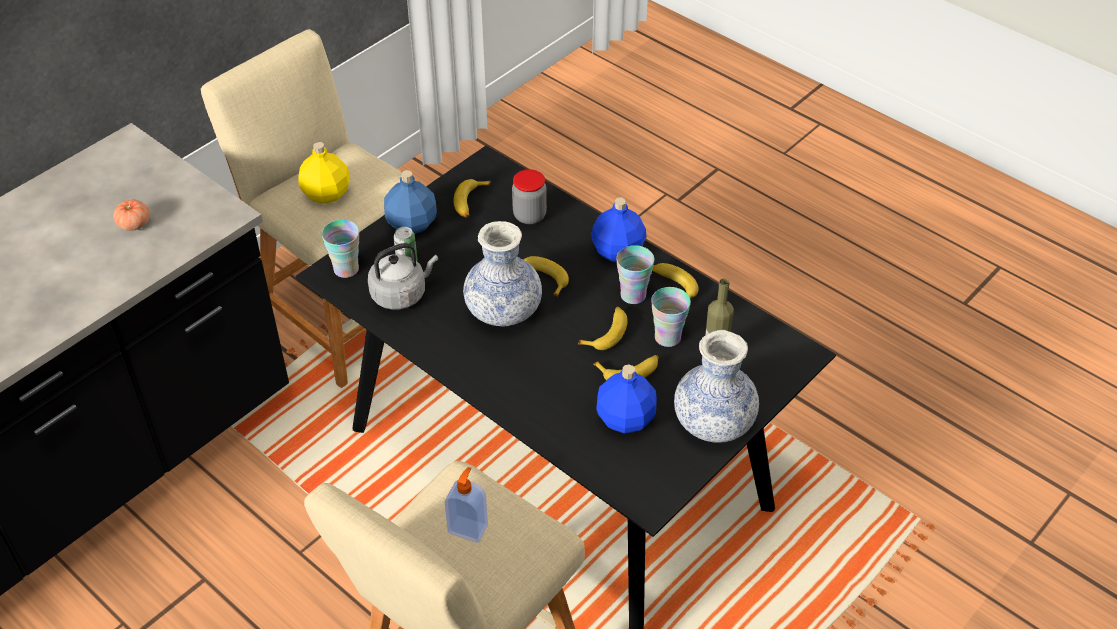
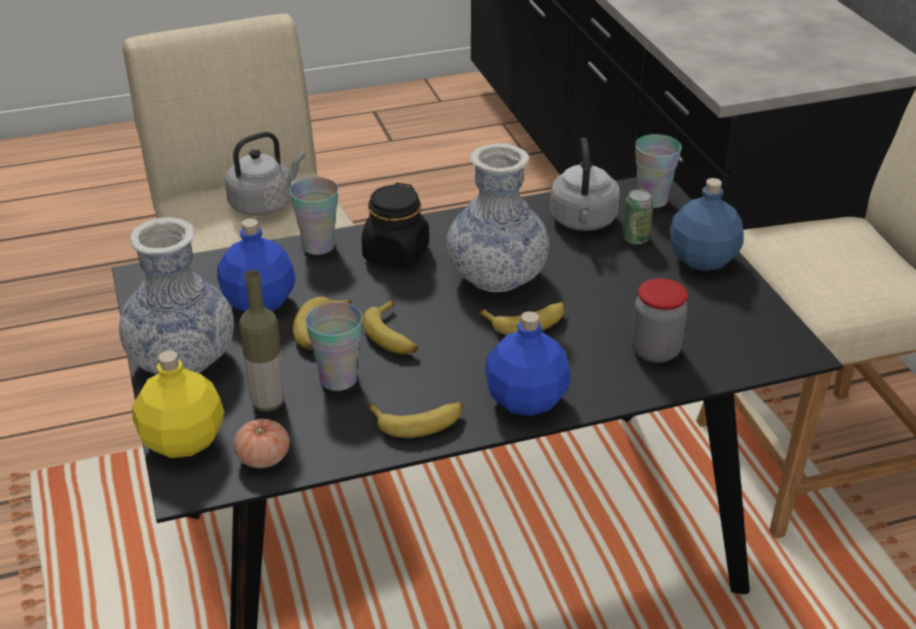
camera: 120 degrees right, 10 degrees down
(134, 224) = (752, 48): tomato -> tomato (263, 458)
(326, 194) = (827, 246): yellow bottle -> yellow bottle (183, 440)
(468, 528) = (264, 204): soap dispenser -> grey kettle
(470, 202) = (716, 313): banana -> none
(513, 374) = (396, 254): none -> black jar
(633, 295) = (434, 380): cup -> cup (318, 246)

